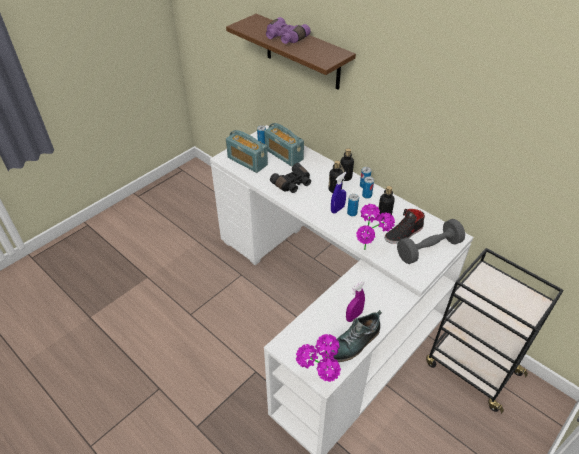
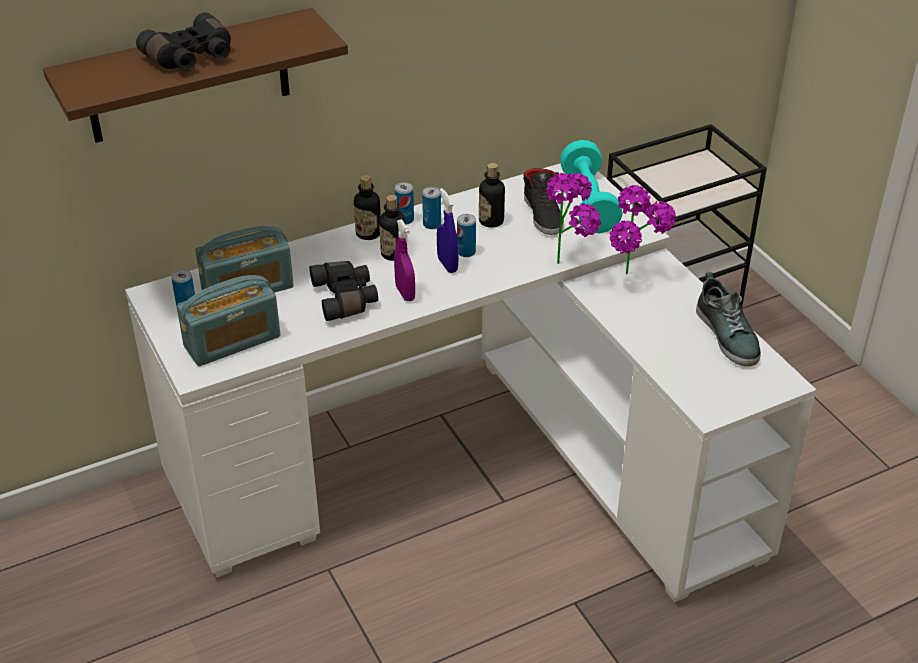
camera: 70 degrees left, 5 degrees down
(285, 38) = (192, 58): purple binoculars -> black binoculars
(319, 385) = (792, 390): potted plant -> potted plant (635, 280)
(354, 316) = (677, 321): purple spray bottle -> purple spray bottle (405, 293)
(428, 249) = (589, 203): grey dumbbell -> turquoise dumbbell

